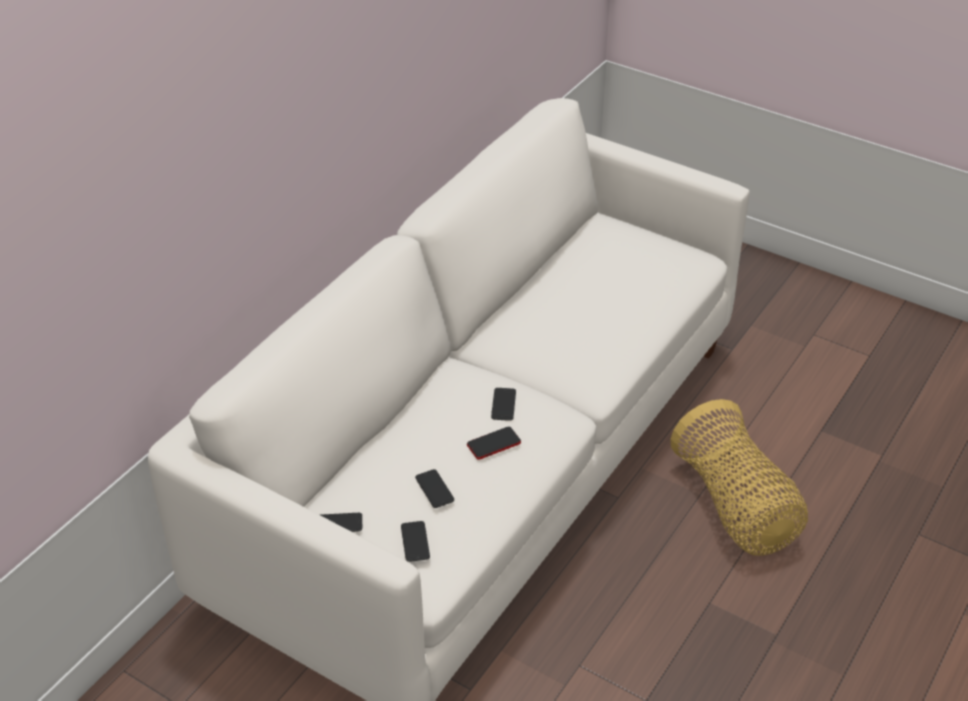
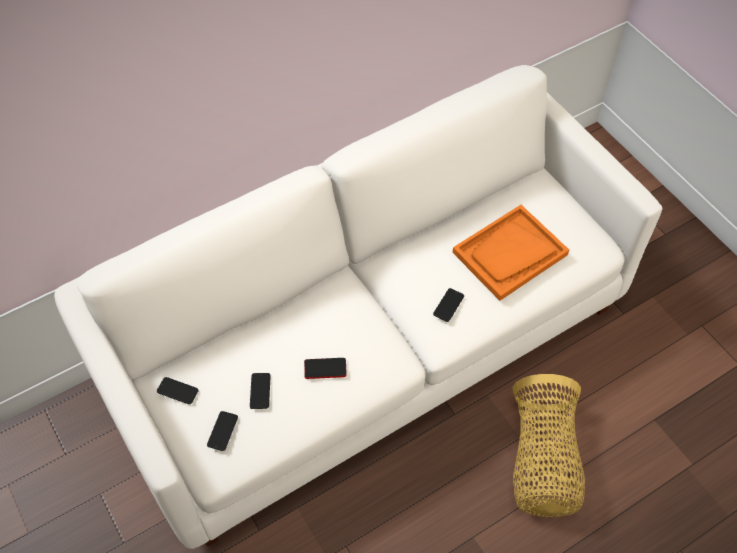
camera: 25 degrees right, 15 degrees up
(503, 404) = (353, 335): phone -> phone (448, 305)
(617, 287) = (509, 254): none -> orange tray

